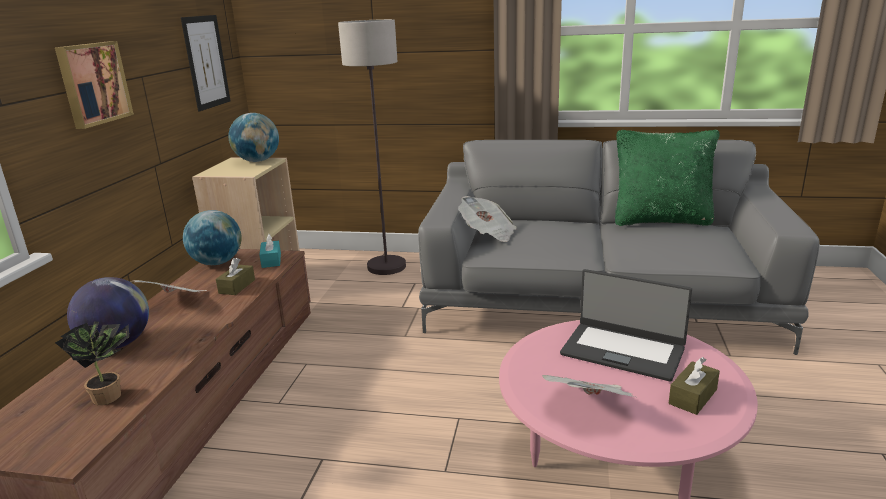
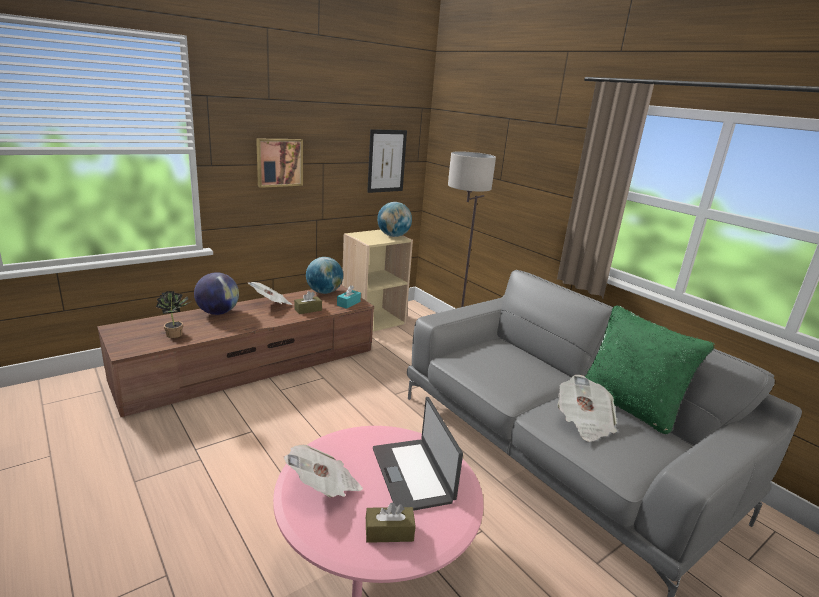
camera: 40 degrees right, 0 degrees up
(488, 233) = (473, 347): newspaper -> newspaper (584, 422)

